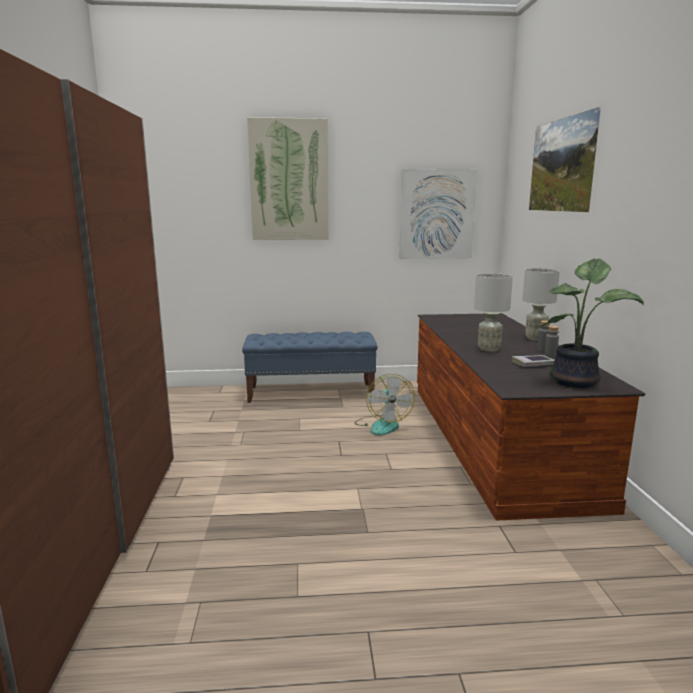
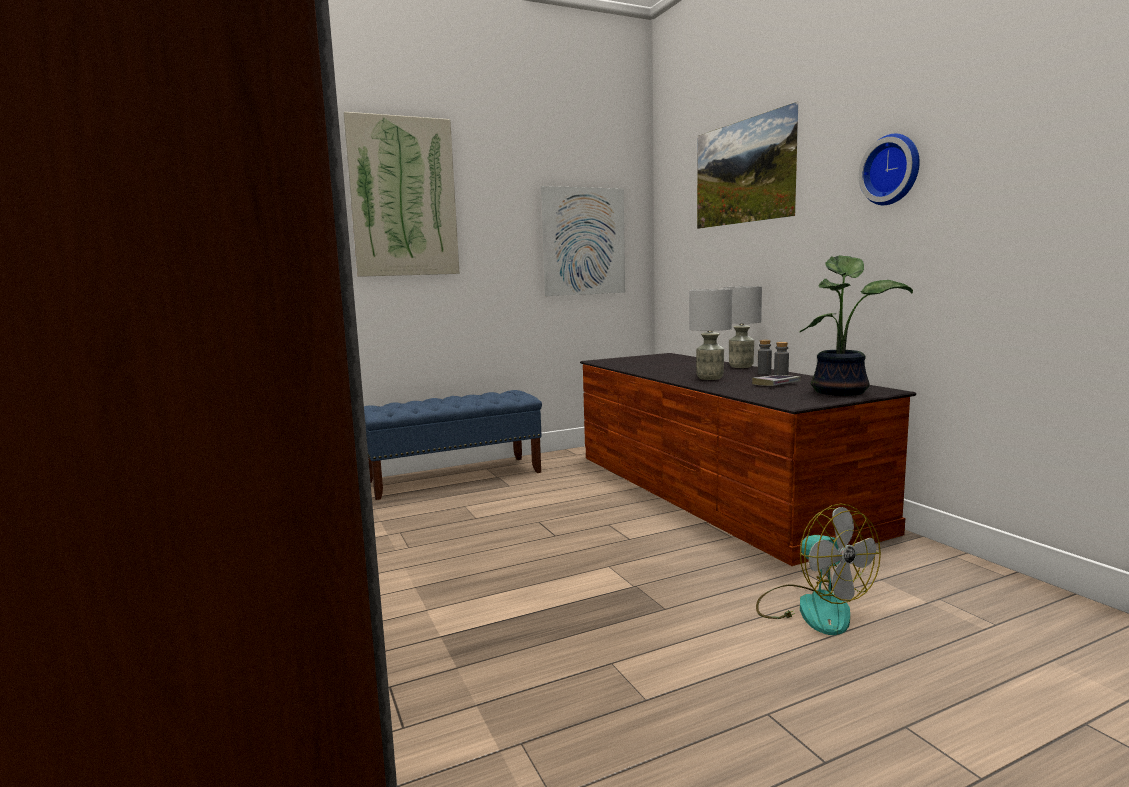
camera: 20 degrees left, 5 degrees down
(382, 425) = (576, 496): fan -> fan (812, 608)
(656, 183) = (892, 170): none -> wall clock

